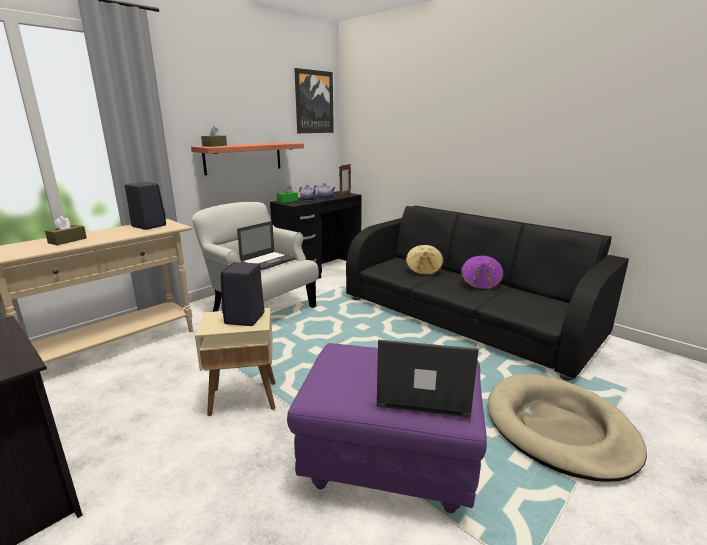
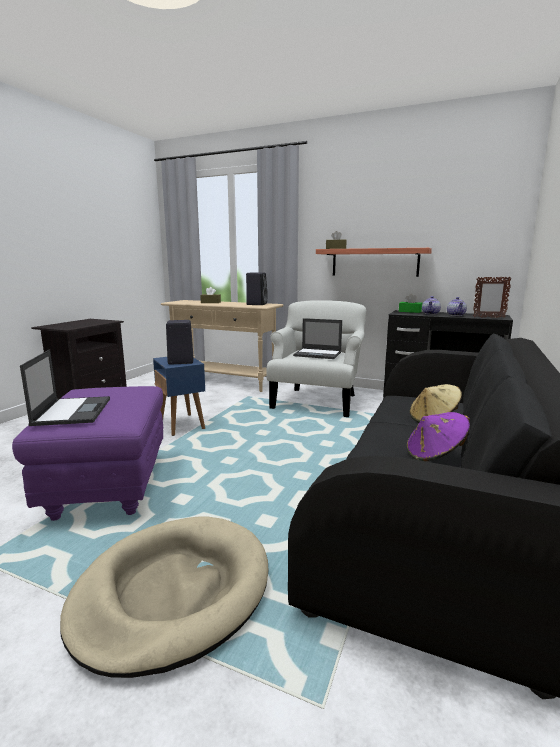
camera: 70 degrees right, 5 degrees down
(244, 398) = (182, 425): beige side table -> blue side table
(314, 102) = (485, 200): picture -> none

